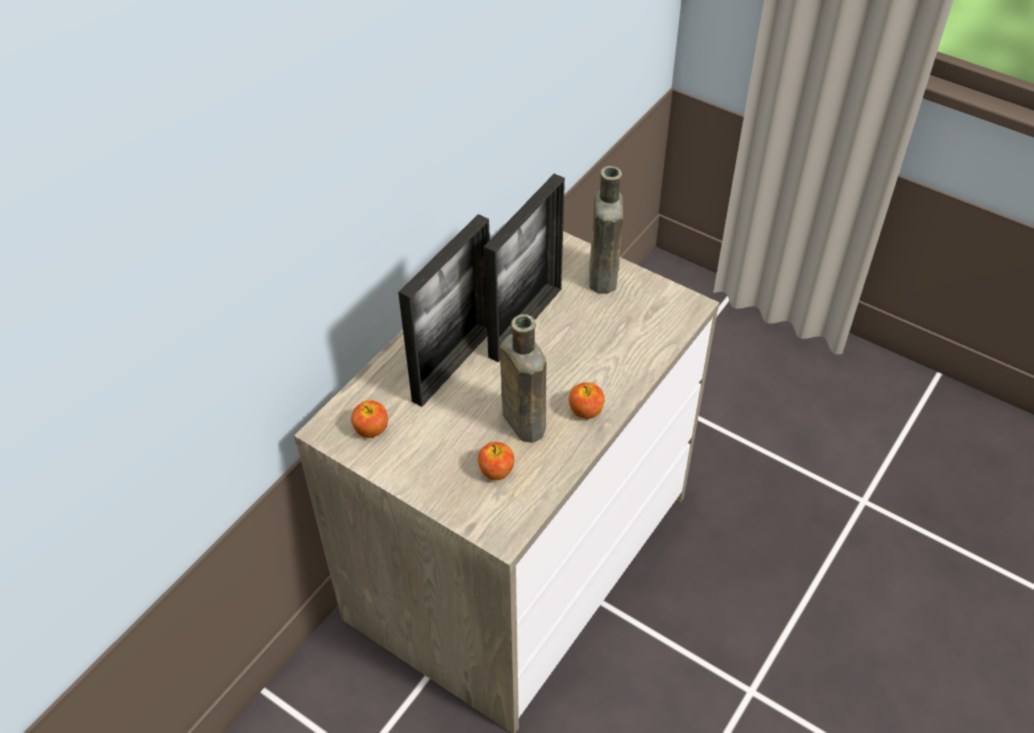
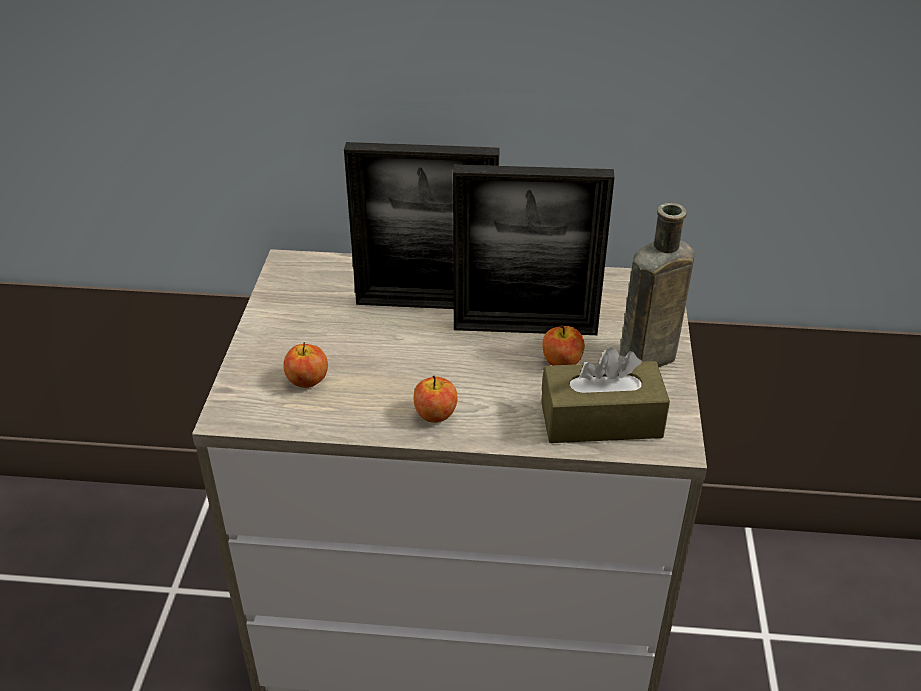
camera: 60 degrees right, 10 degrees down
(371, 429) = (306, 286): apple -> apple (561, 362)
(522, 420) = (388, 373): brown bottle -> none
(647, 329) = (601, 420): none -> brown tissue box

